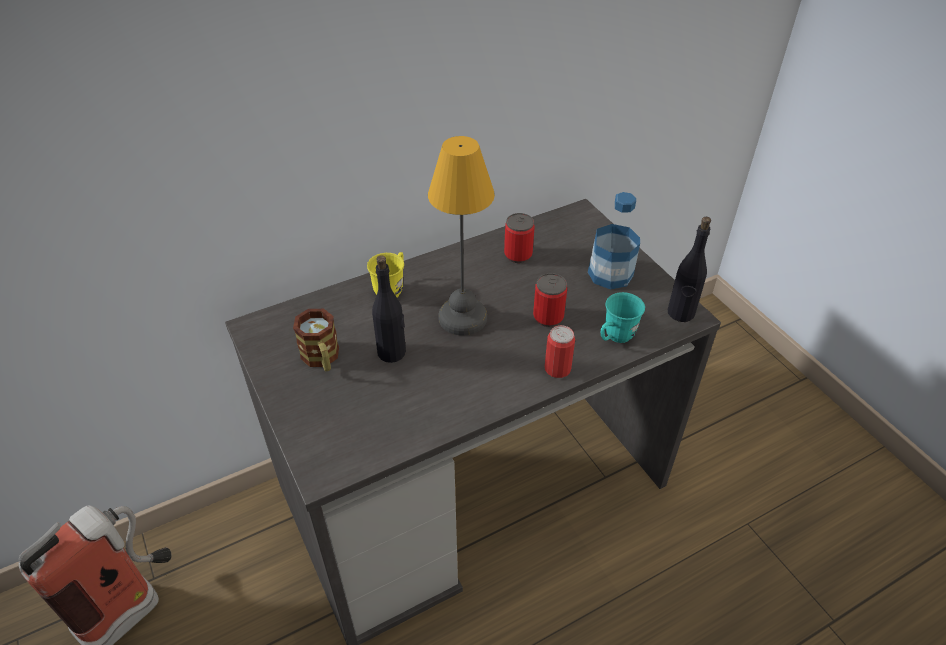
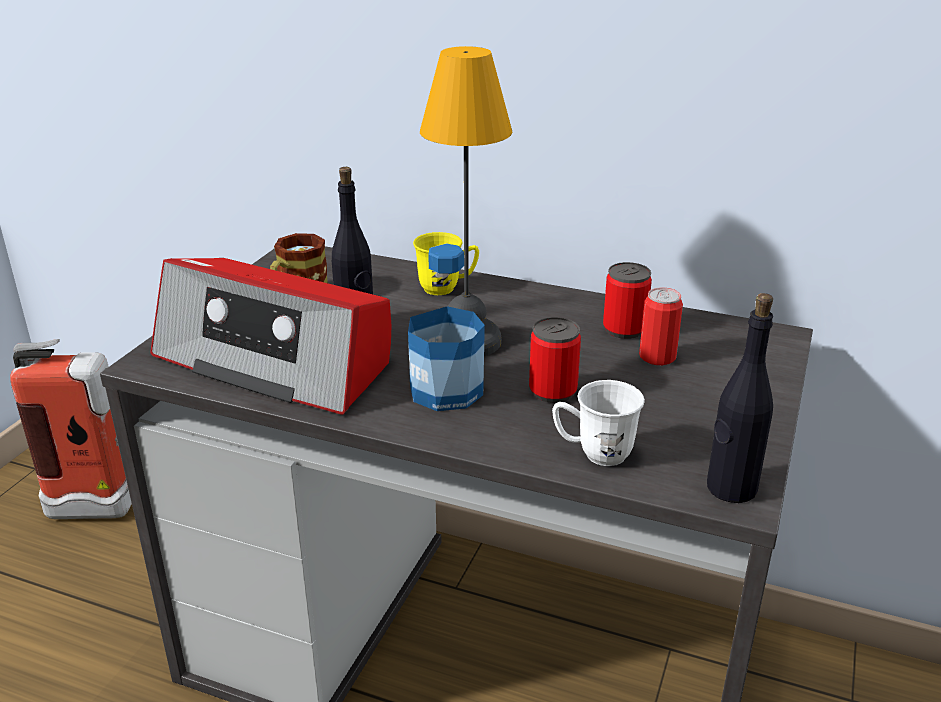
camera: 50 degrees right, 15 degrees down
(392, 408) = (276, 360): none -> radio
(557, 368) = (475, 434): can -> can (657, 357)
(610, 274) = (705, 401): bottle -> bottle (446, 390)
(615, 337) = (594, 453): turquoise mug -> white mug

